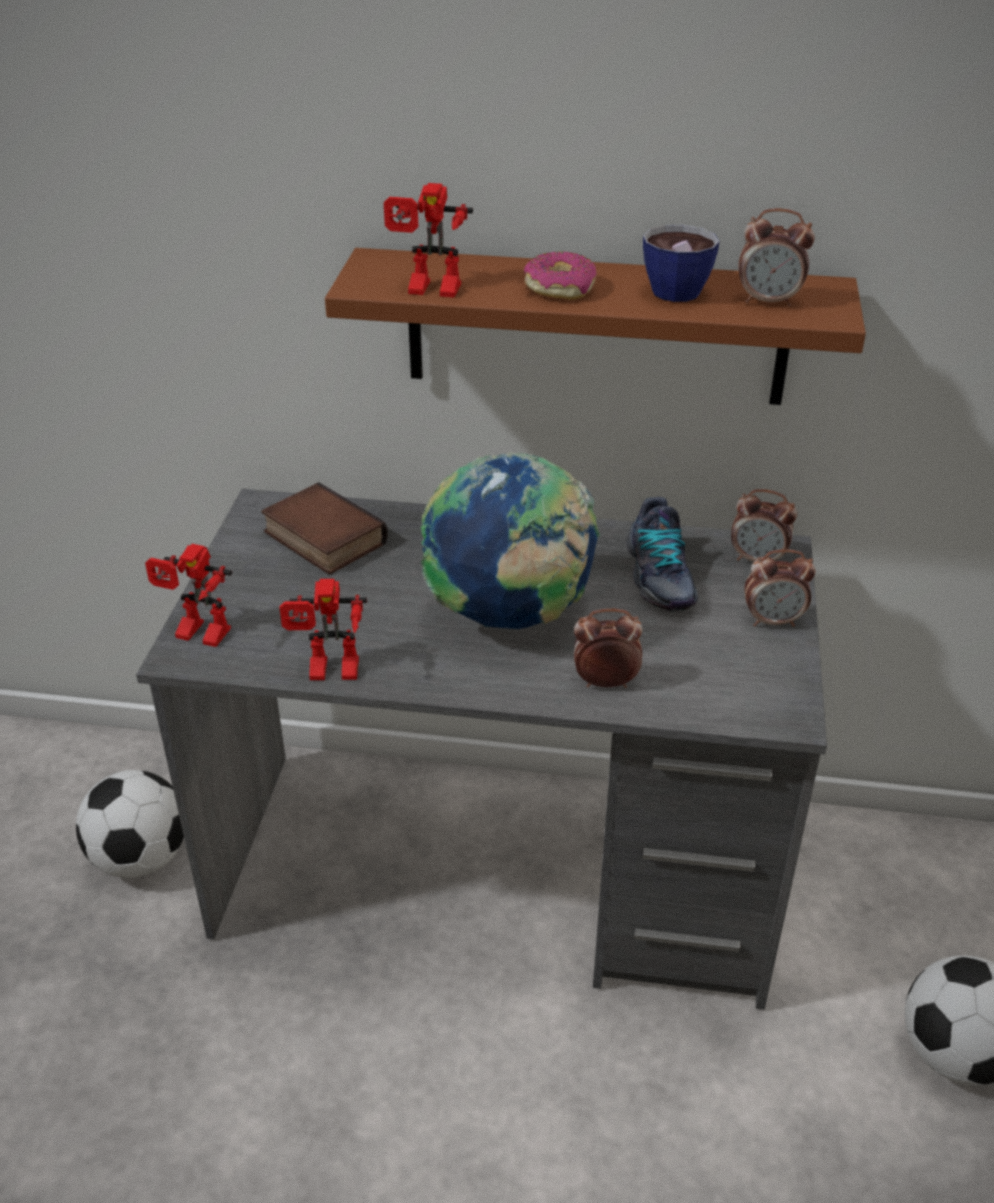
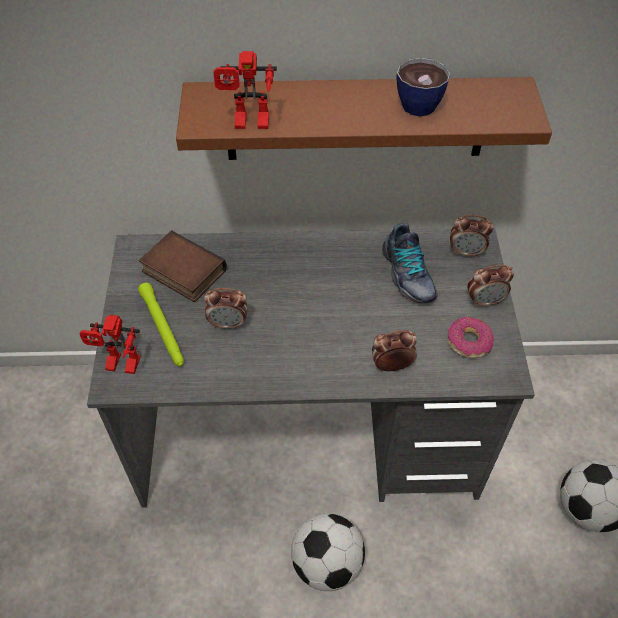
camera: 10 degrees left, 15 degrees up
(141, 858) = (86, 458): football -> football (327, 564)
(273, 600) = (163, 328): none -> green flashlight
(330, 673) = (215, 385): toy robot -> none
(510, 617) = (320, 321): globe -> none
(560, 288) = (339, 110): donut -> donut (469, 342)
(769, 301) = (482, 108): alarm clock -> alarm clock (228, 323)

